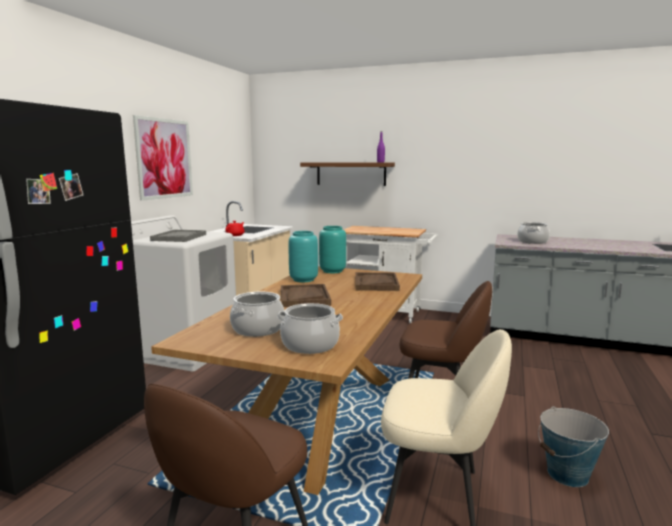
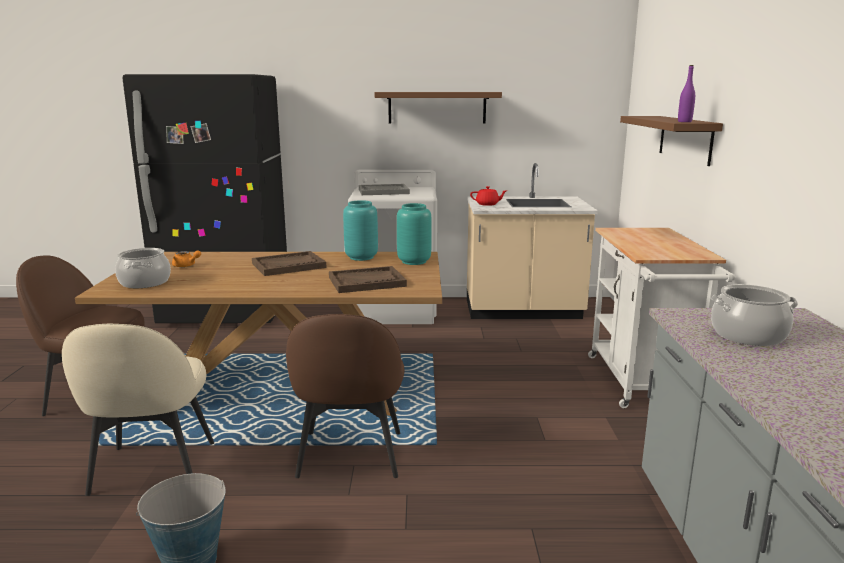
camera: 70 degrees right, 5 degrees up
(164, 158) = (437, 107): picture -> brown shelf
(257, 329) = (186, 266): cooking pot -> orange teapot

